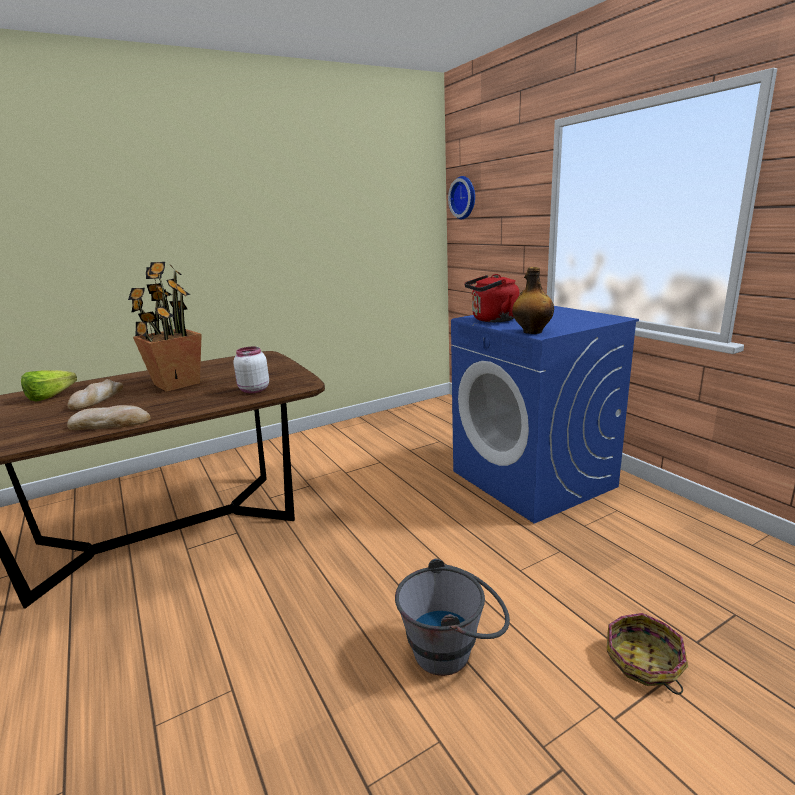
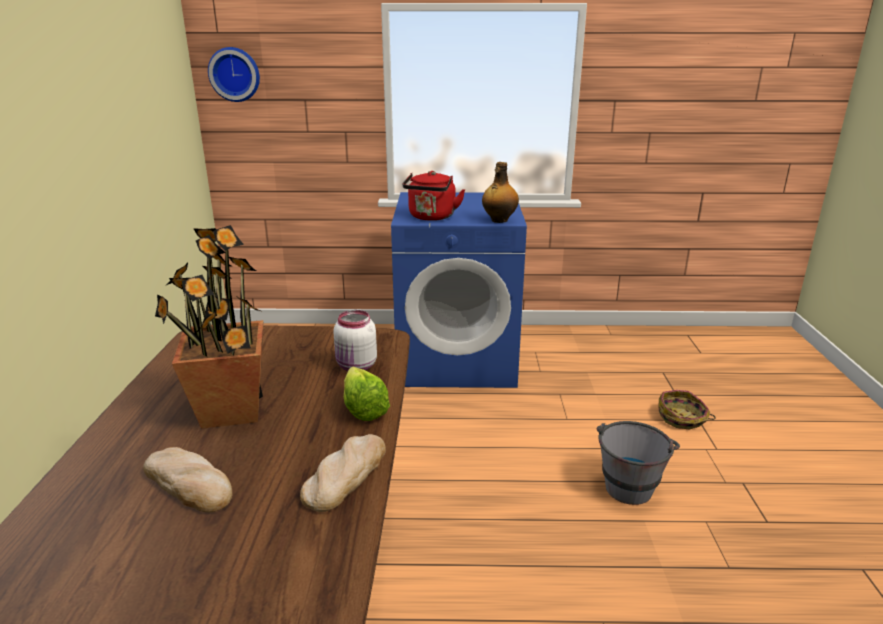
camera: 60 degrees left, 5 degrees up
(55, 396) = (87, 530): lettuce -> lettuce (363, 406)

